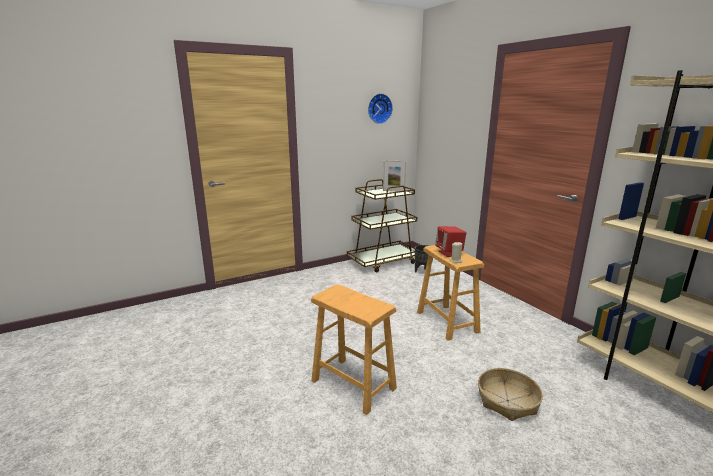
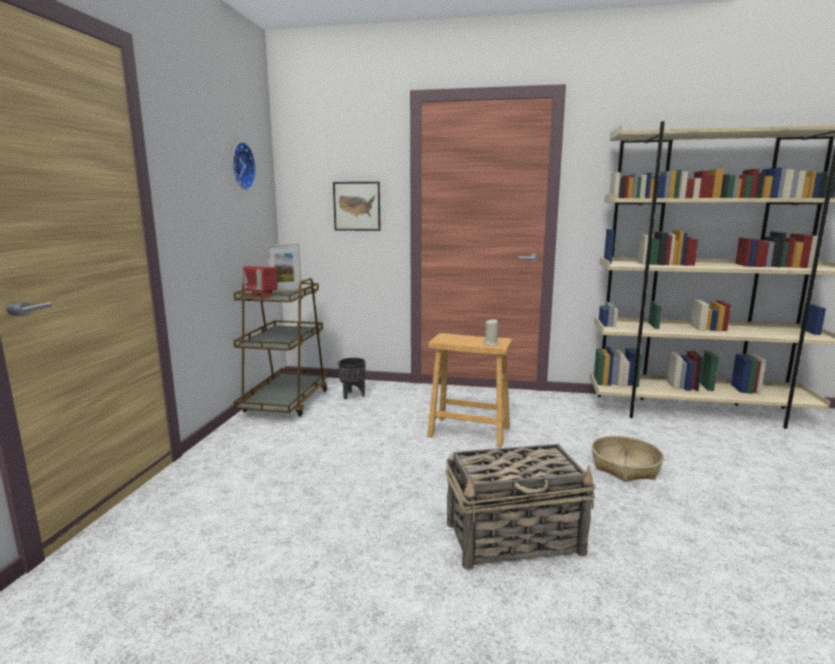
camera: 50 degrees left, 5 degrees down
(353, 384) = (515, 538): brown stool -> basket
(449, 253) = (466, 340): red speaker -> red speaker (262, 296)
(457, 136) = (357, 206): none -> picture

